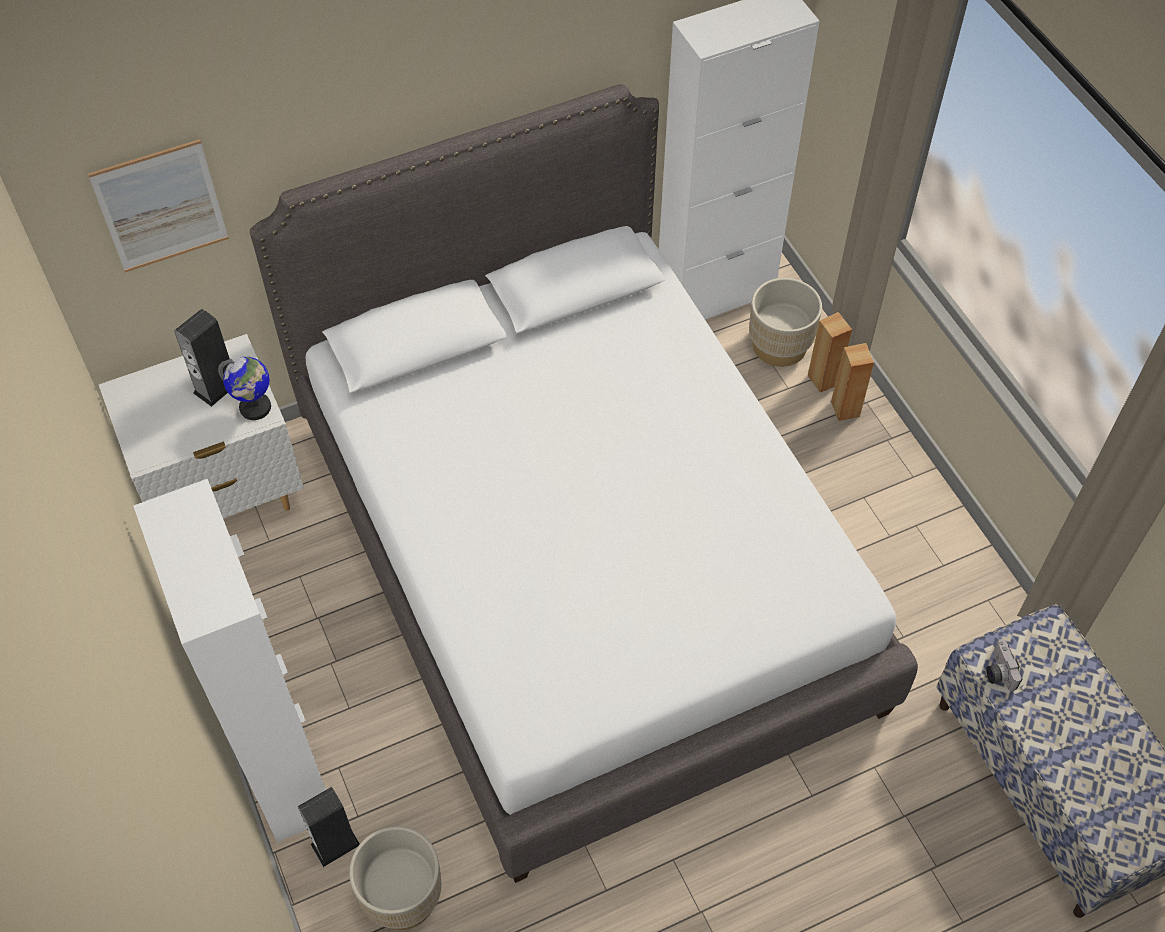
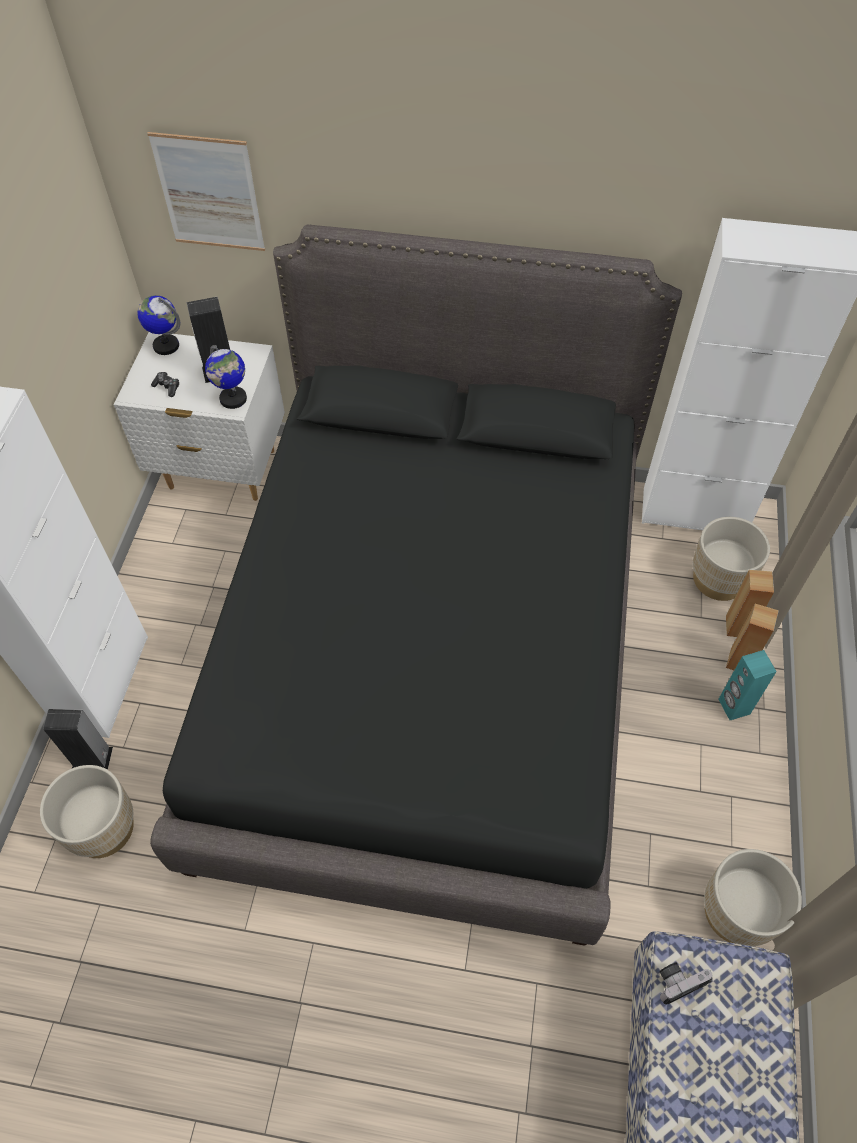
camera: 35 degrees right, 0 degrees up
(132, 390) = (166, 345): none -> globe
(174, 431) = (167, 387): none -> game controller
(582, 560) = (430, 658): white bed -> black bed
(867, 450) = (733, 706): none -> turquoise speaker
(981, 613) = (736, 912): none -> beige planter
(997, 671) = (678, 980): camera -> camera turned 45 degrees clockwise

